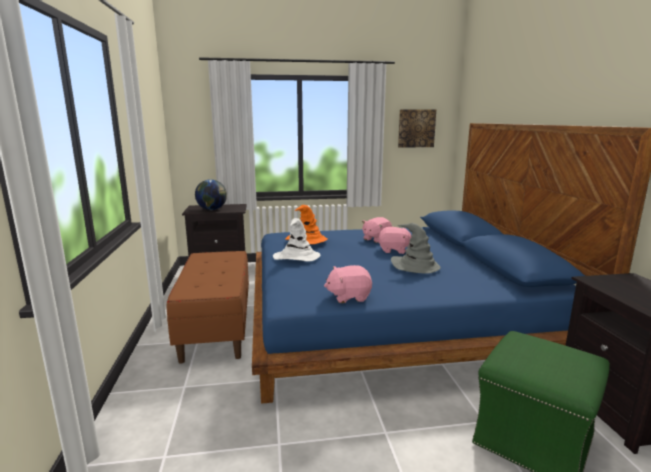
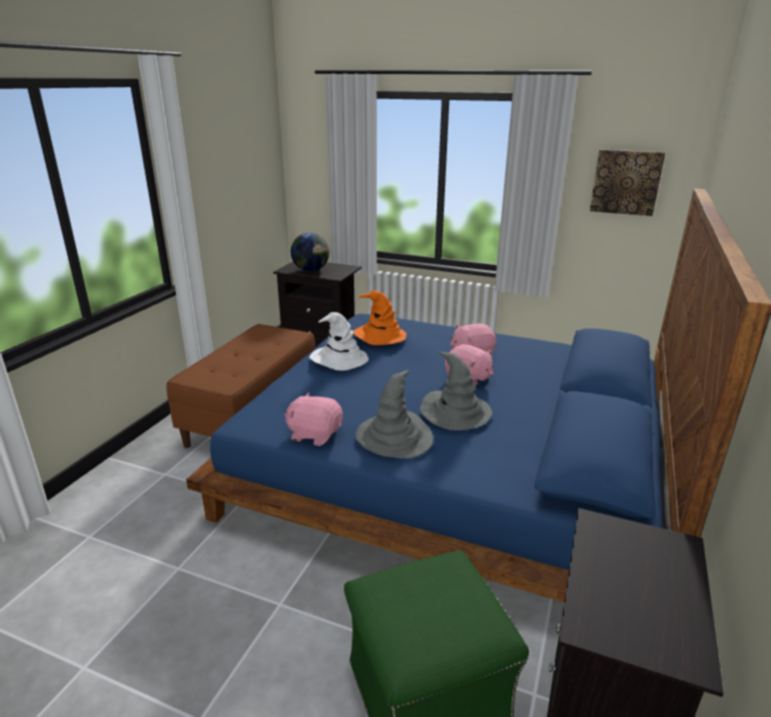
camera: 30 degrees right, 10 degrees up
(401, 285) = (394, 437): none -> grey hat

